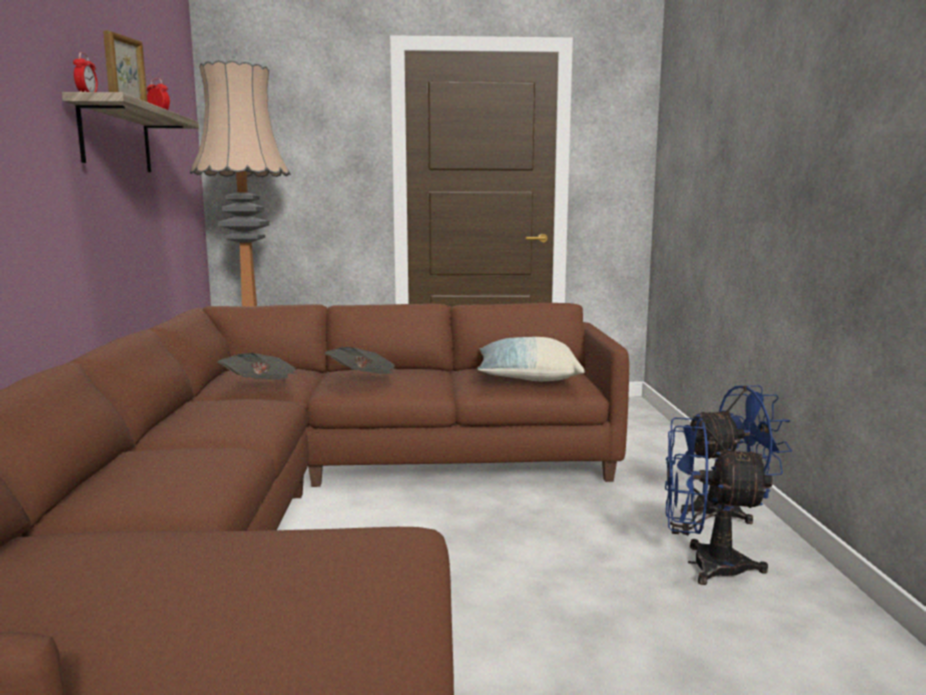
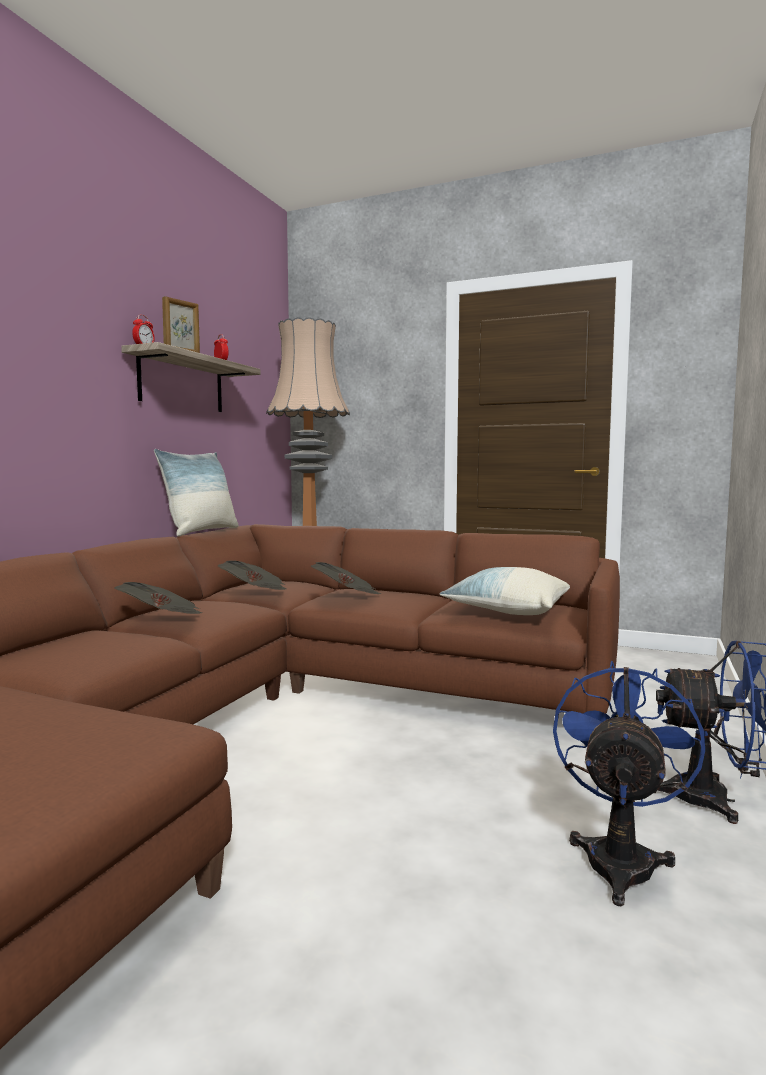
camera: 25 degrees right, 5 degrees down
(162, 320) = (201, 532): none -> pillow
(208, 431) = (163, 621): none -> newspaper
(703, 565) = (620, 857): blue fan -> blue fan turned 75 degrees clockwise

